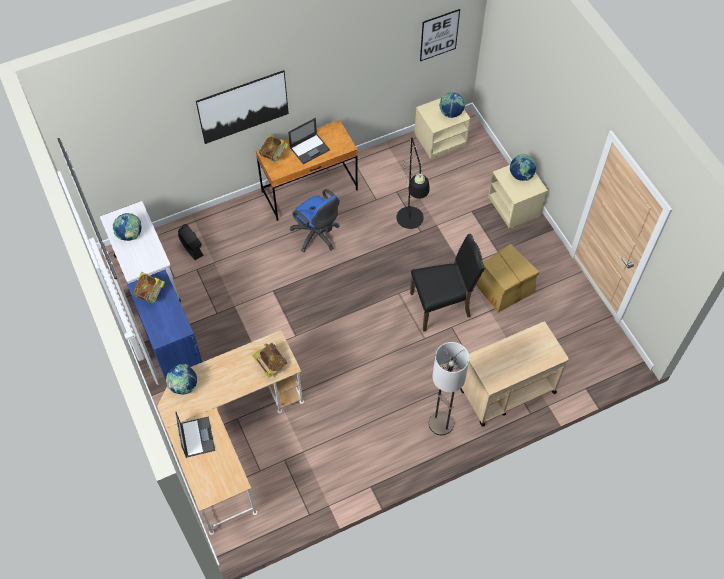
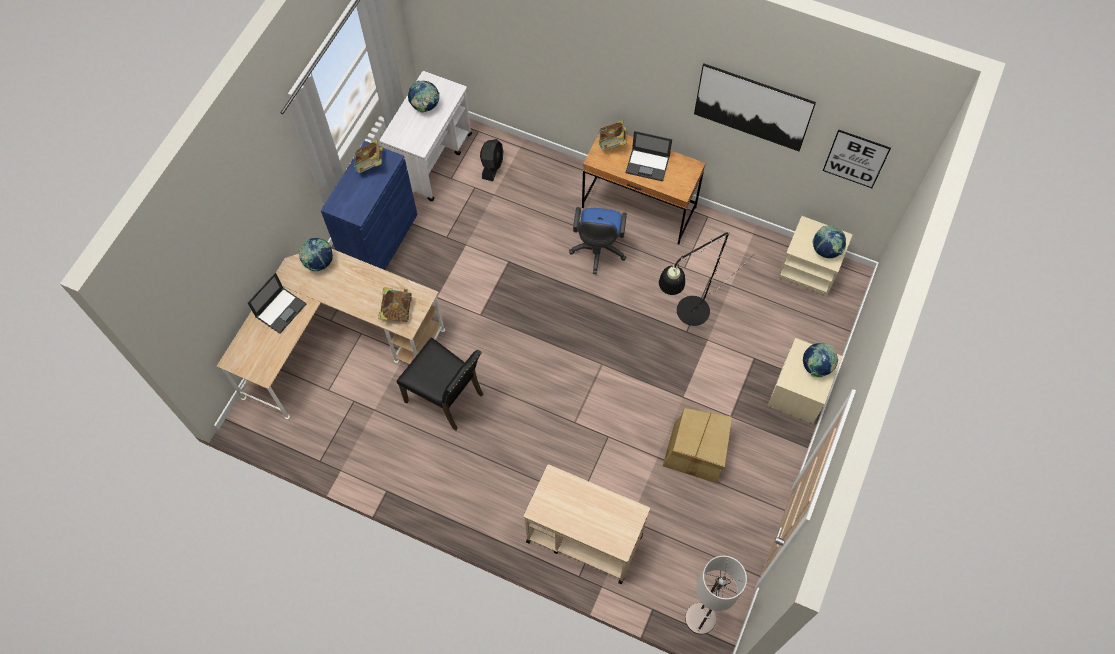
camera: 50 degrees right, 5 degrees up
(243, 107) = (602, 72): picture -> picture (752, 107)
(441, 423) = (499, 503): floor lamp -> floor lamp (700, 618)
(442, 306) = (623, 411): black chair -> black chair (446, 397)

